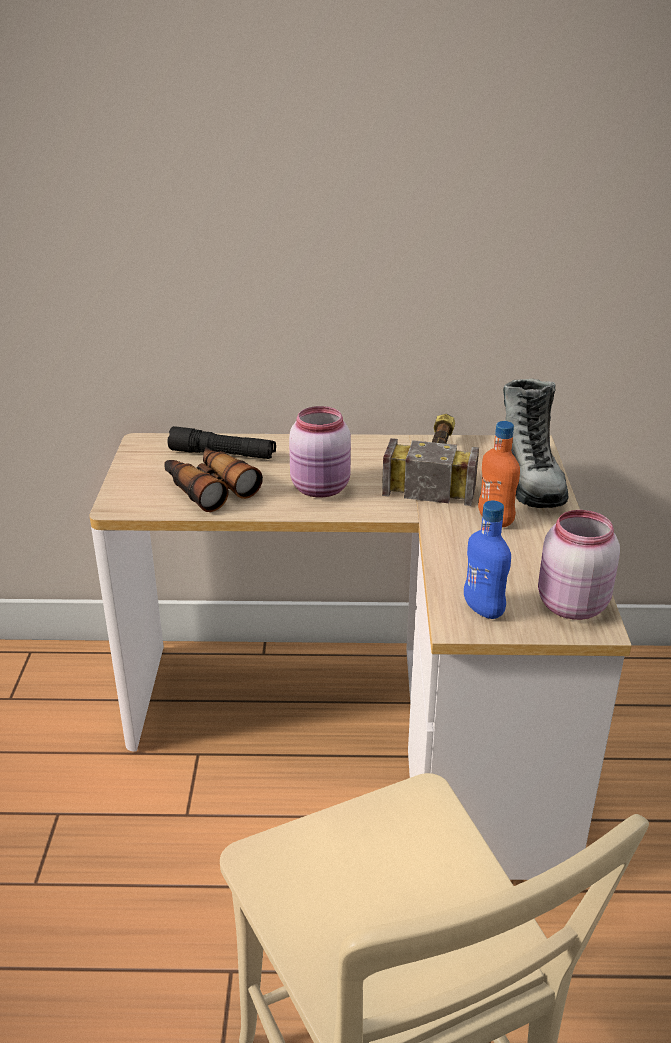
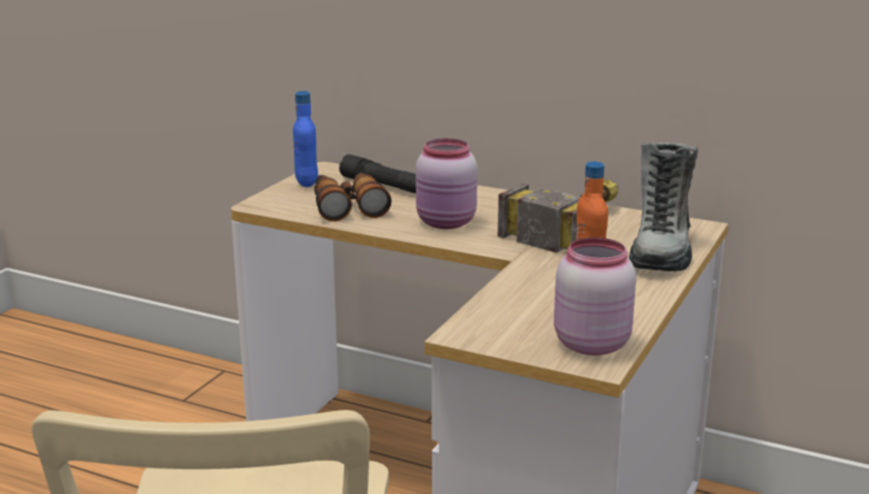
camera: 25 degrees right, 10 degrees down
(483, 609) = (499, 329): blue bottle -> blue bottle (306, 182)

